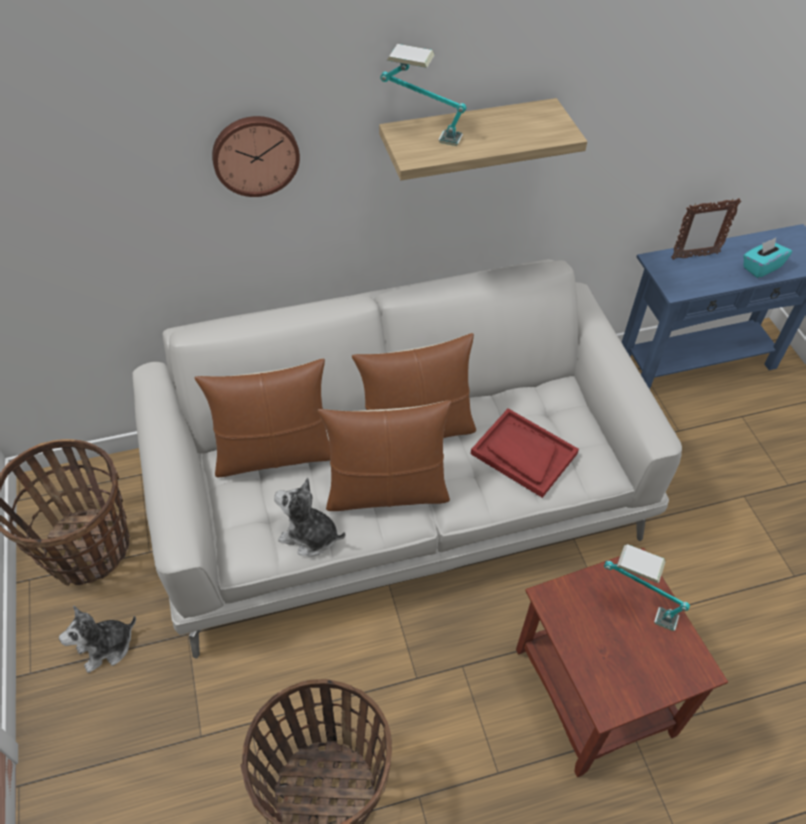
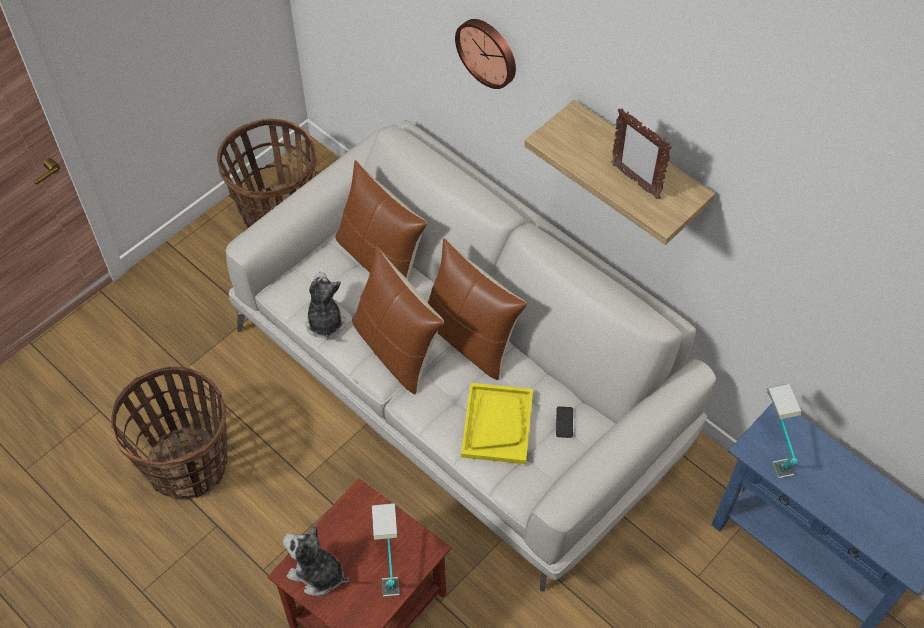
camera: 60 degrees right, 5 degrees up
(106, 647) = (214, 275): plush toy -> plush toy (317, 574)
(421, 133) = (582, 130): table lamp -> table lamp (773, 445)
(523, 454) = (497, 424): red tray -> yellow tray
(551, 406) = (564, 422): none -> phone
(694, 256) = (816, 448): picture frame -> picture frame (635, 181)
(761, 267) = (850, 513): turquoise tissue box -> none

